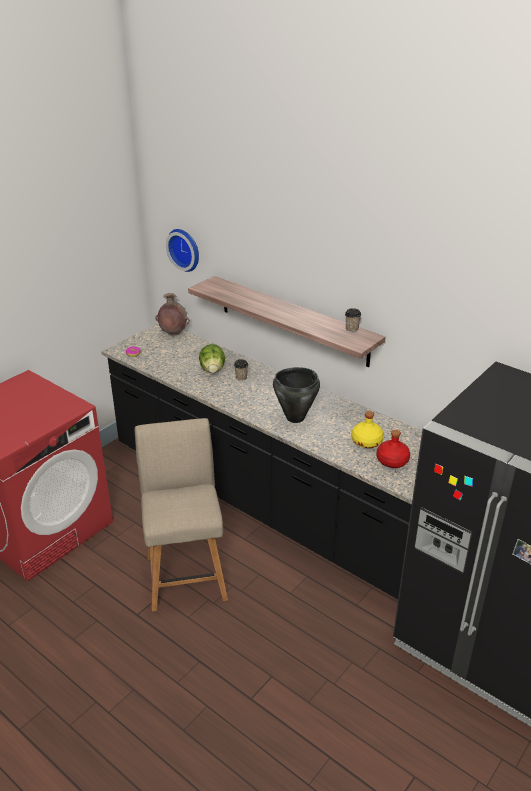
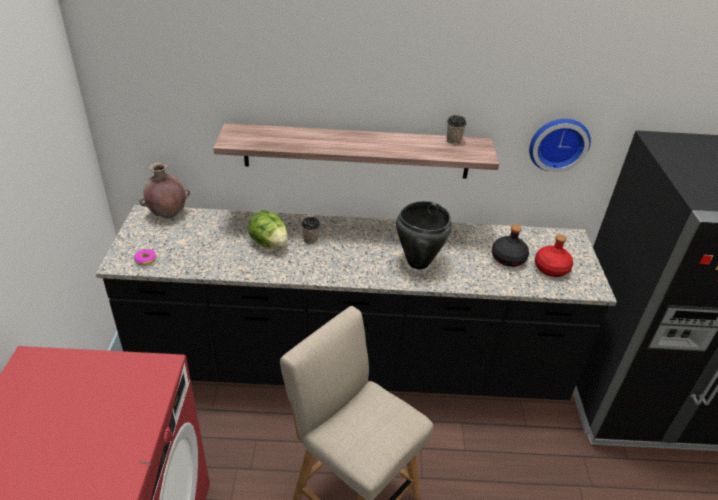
camera: 40 degrees left, 5 degrees up
(185, 249) = (168, 97): wall clock -> wall clock (558, 143)
(367, 441) = (508, 258): yellow bottle -> black bottle

